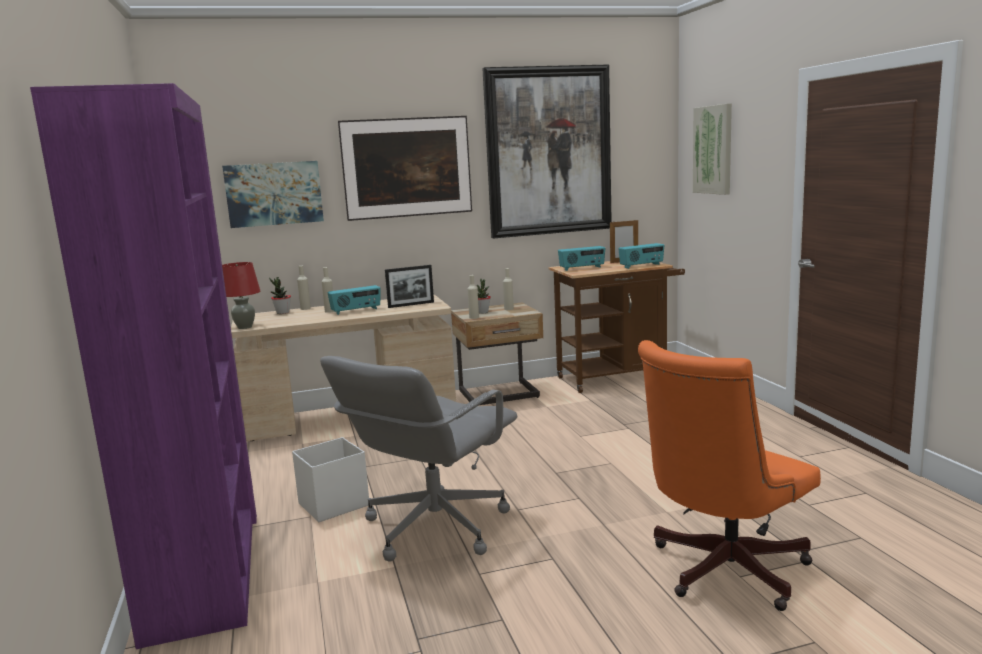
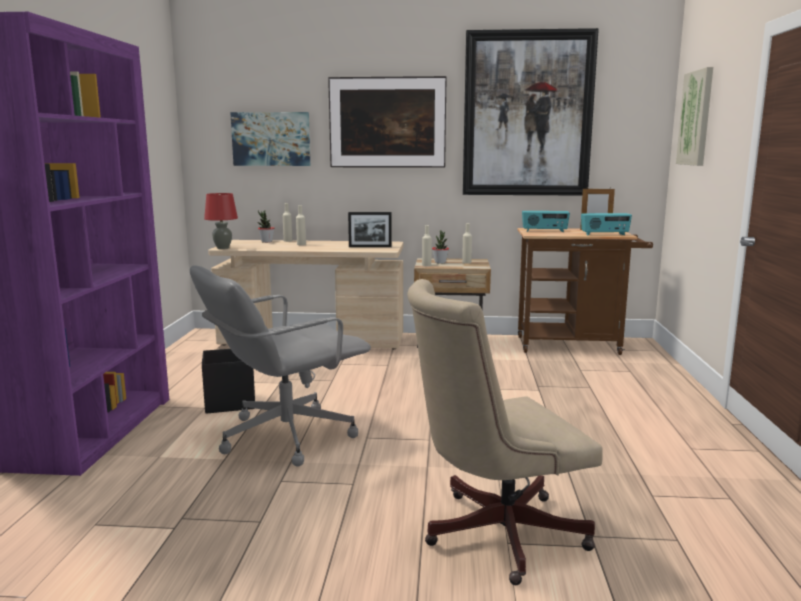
camera: 20 degrees right, 0 degrees up
(332, 505) = (229, 403): white storage box -> black storage box
(356, 311) = (320, 246): radio -> none
(721, 571) = (493, 533): orange office chair -> beige office chair

